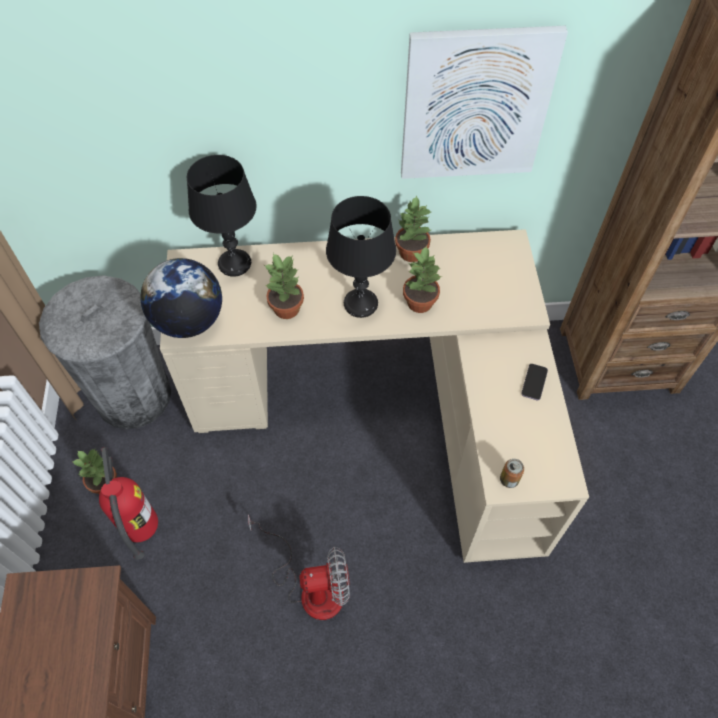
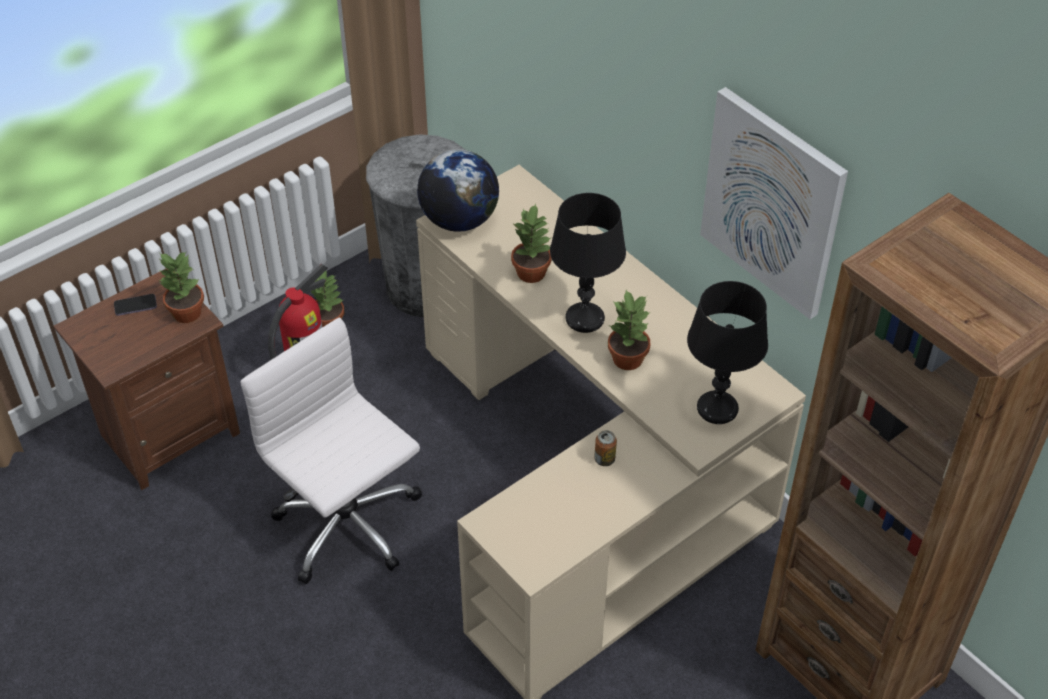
camera: 55 degrees right, 10 degrees down
(234, 263) = (546, 213): black table lamp -> black table lamp (717, 408)
(311, 586) = (349, 527): fan -> white office chair
(411, 253) = (681, 323): potted plant -> potted plant (186, 313)
(509, 479) = (496, 525): can -> can (604, 459)
(534, 382) = (623, 496): phone -> phone (135, 306)

